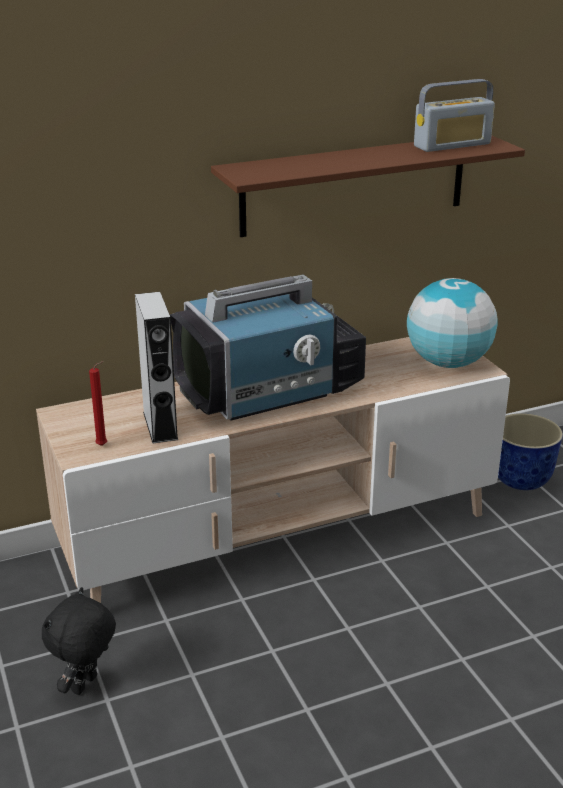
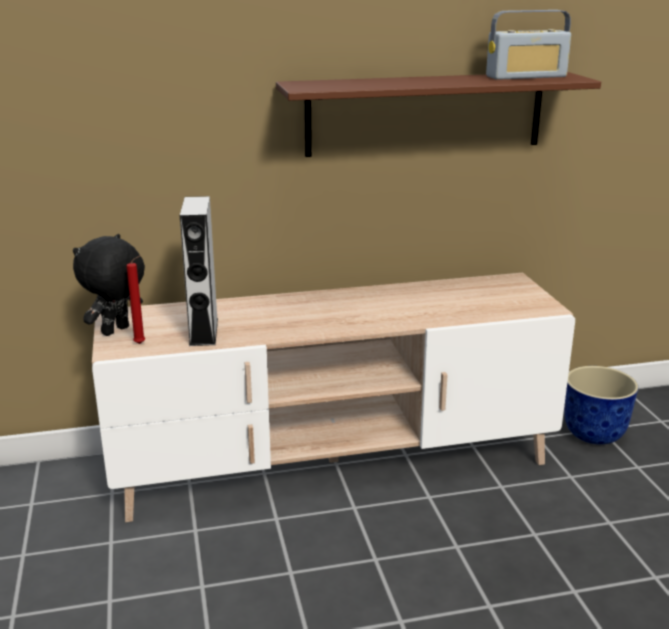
camera: 10 degrees right, 5 degrees down
(86, 685) = (94, 584): black plush toy -> black plush toy (116, 331)
(270, 390) = (324, 310): television -> none
(448, 363) = (513, 300): globe -> none

